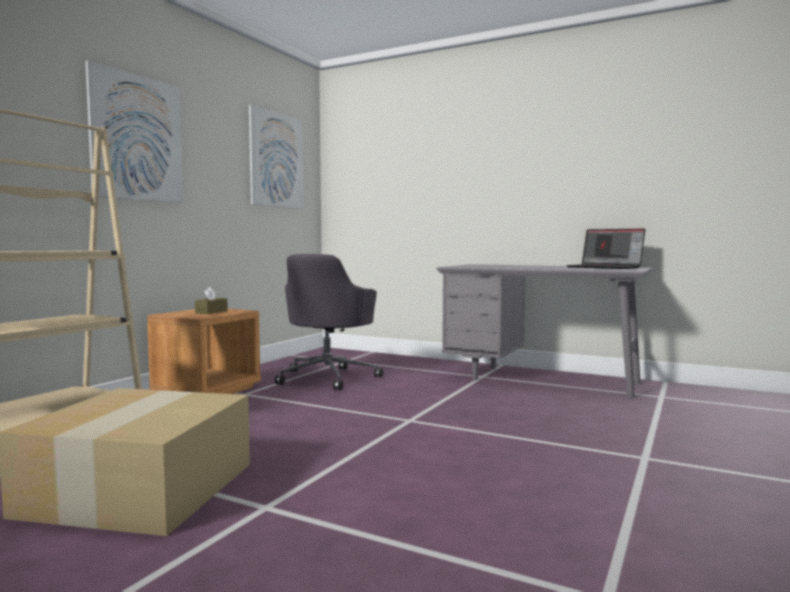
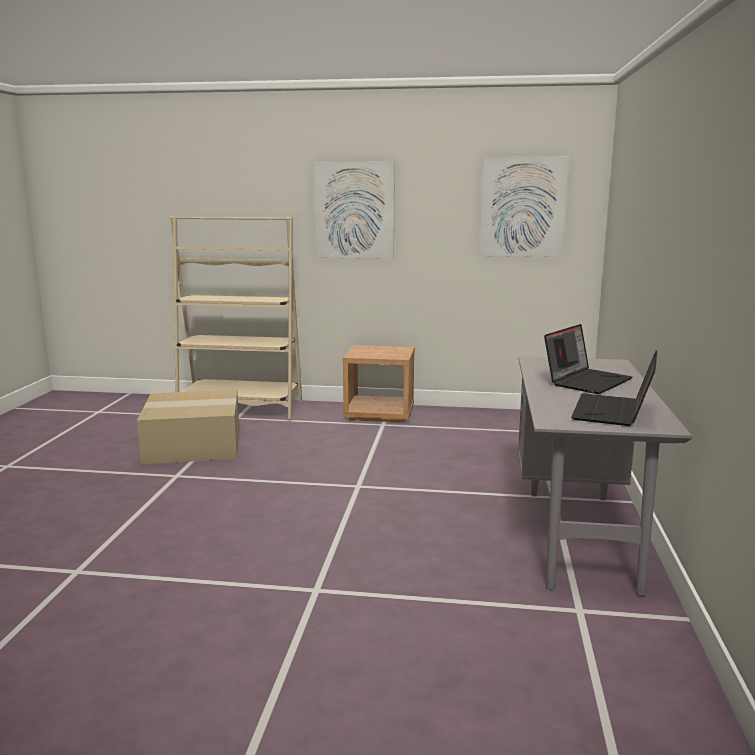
camera: 70 degrees right, 10 degrees up
(211, 312) = (383, 352): brown tissue box -> none
(328, 377) = (464, 437): grey office chair -> none
(525, 266) = (586, 381): none -> laptop

